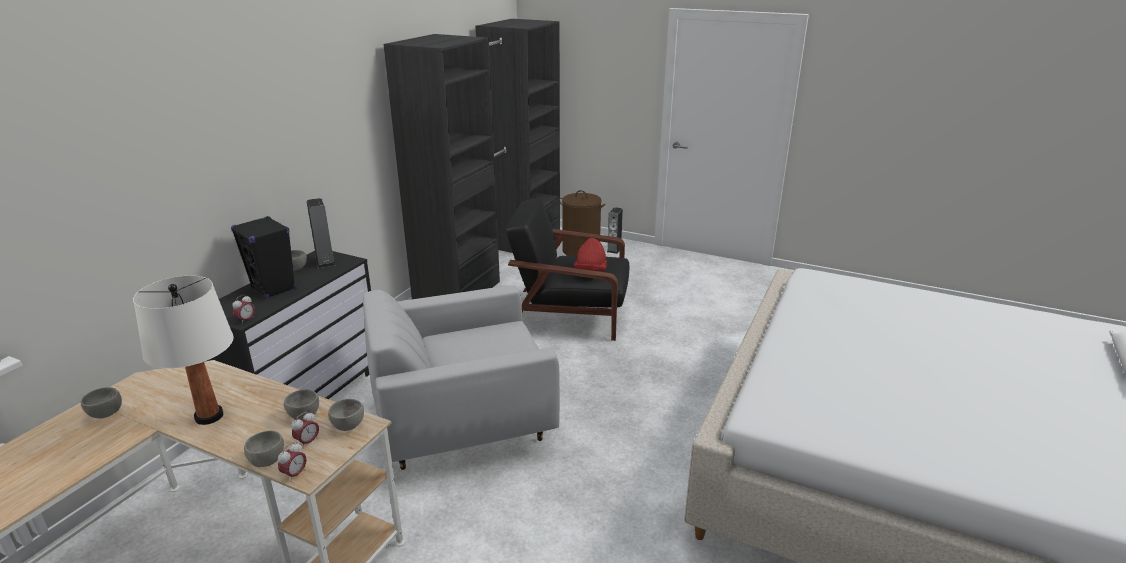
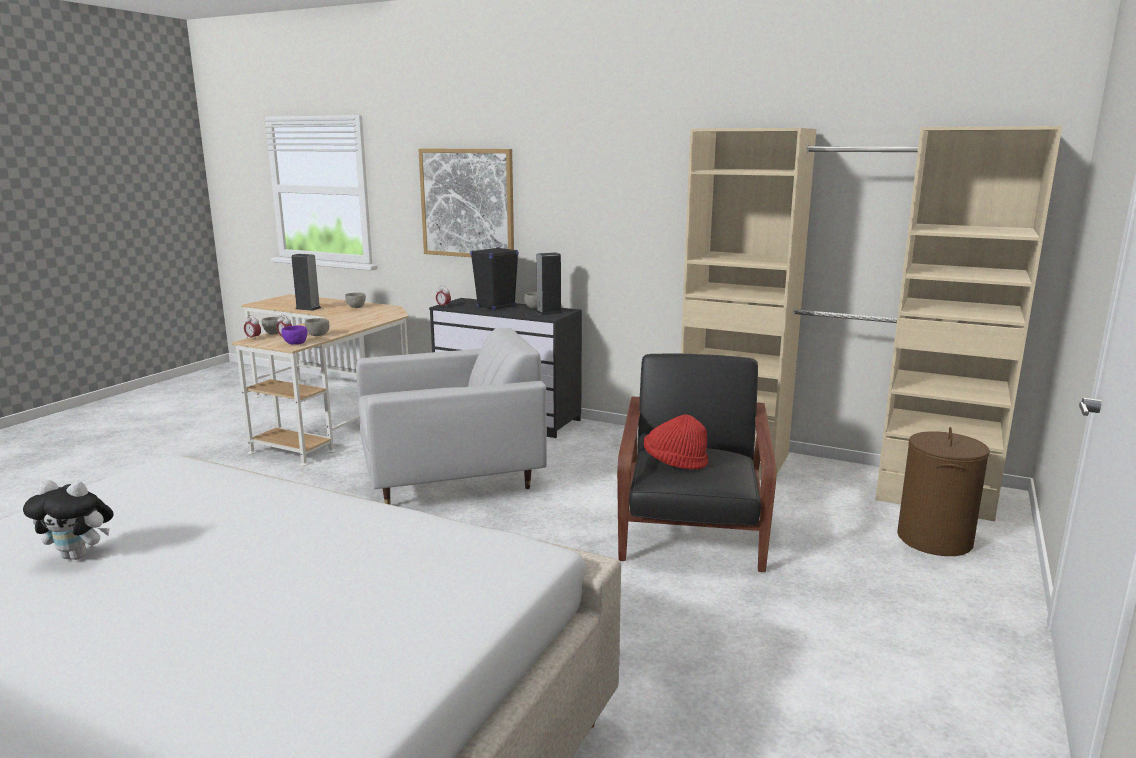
camera: 90 degrees right, 10 degrees down
(160, 190) = (467, 203): none -> picture
(209, 416) = (335, 321): white table lamp -> none
(349, 425) = (295, 343): grey bowl -> purple bowl
(463, 422) = (450, 476): white armchair -> white armchair turned 90 degrees clockwise
(493, 263) = (830, 475): black wardrobe -> beige wardrobe
(614, 249) = (971, 572): speaker -> speaker (308, 308)
(910, 404) = (79, 555): none -> plush toy

